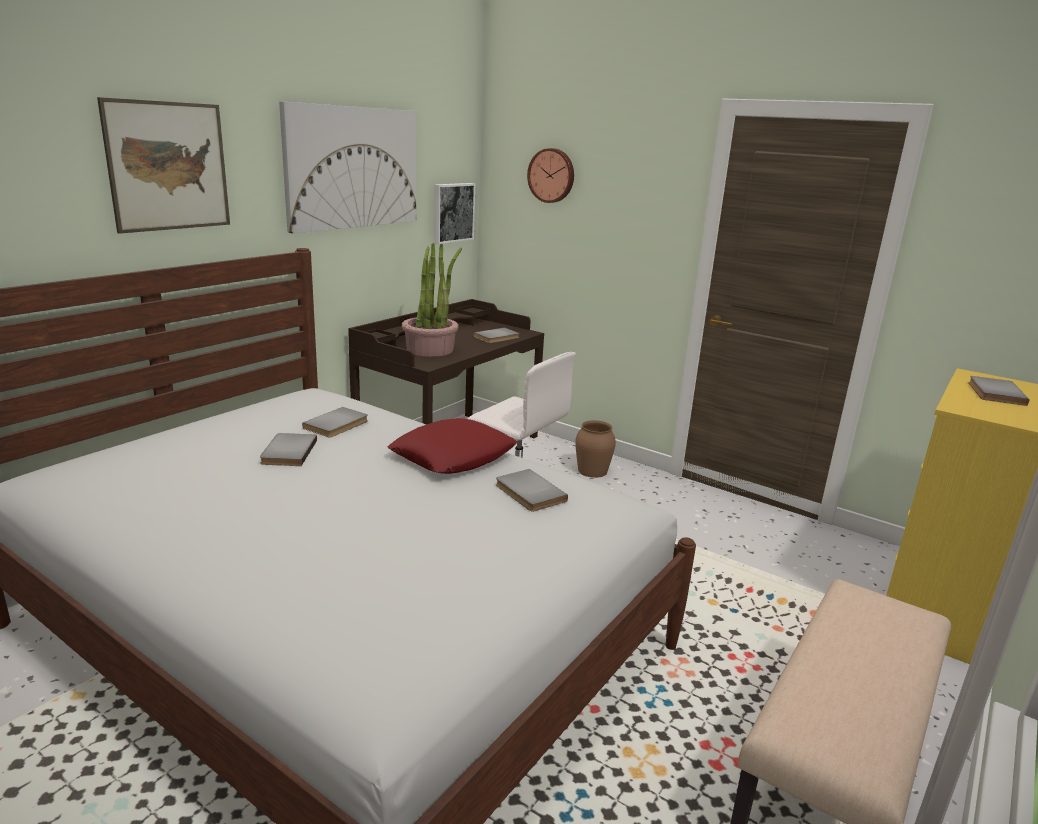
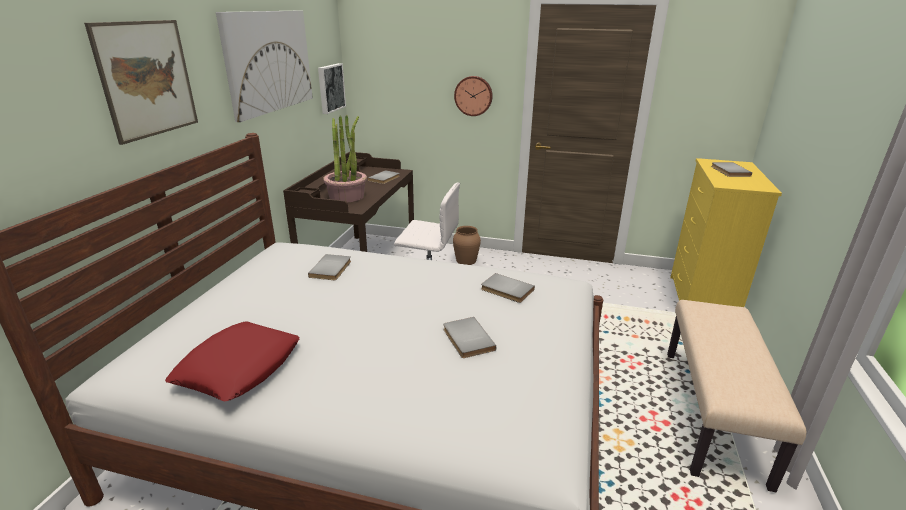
camera: 20 degrees left, 5 degrees up
(287, 452) = (315, 299): grey book -> grey book (466, 339)
(453, 456) = (434, 274): red pillow -> red pillow (239, 367)
(552, 175) = (404, 53): wall clock -> wall clock (473, 95)

